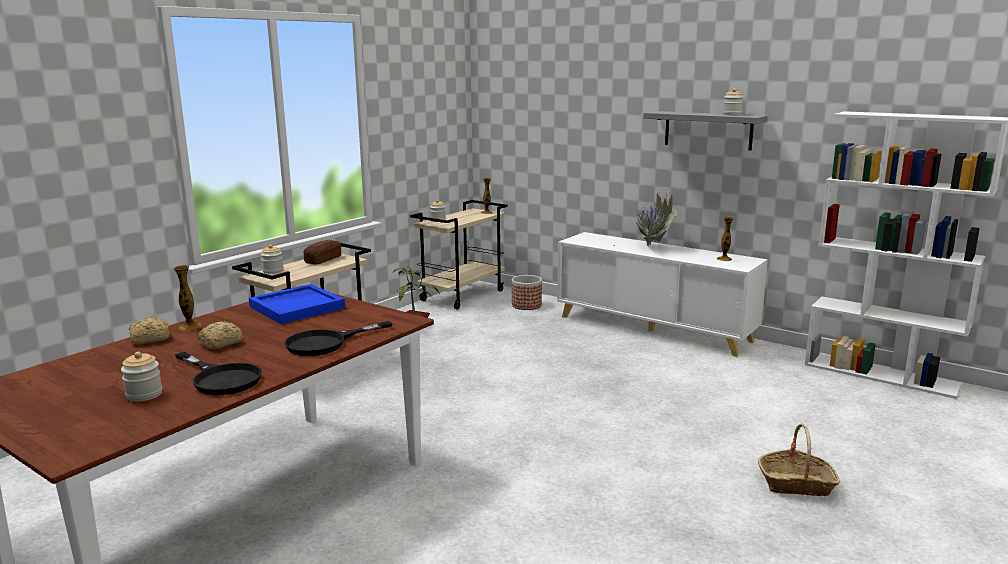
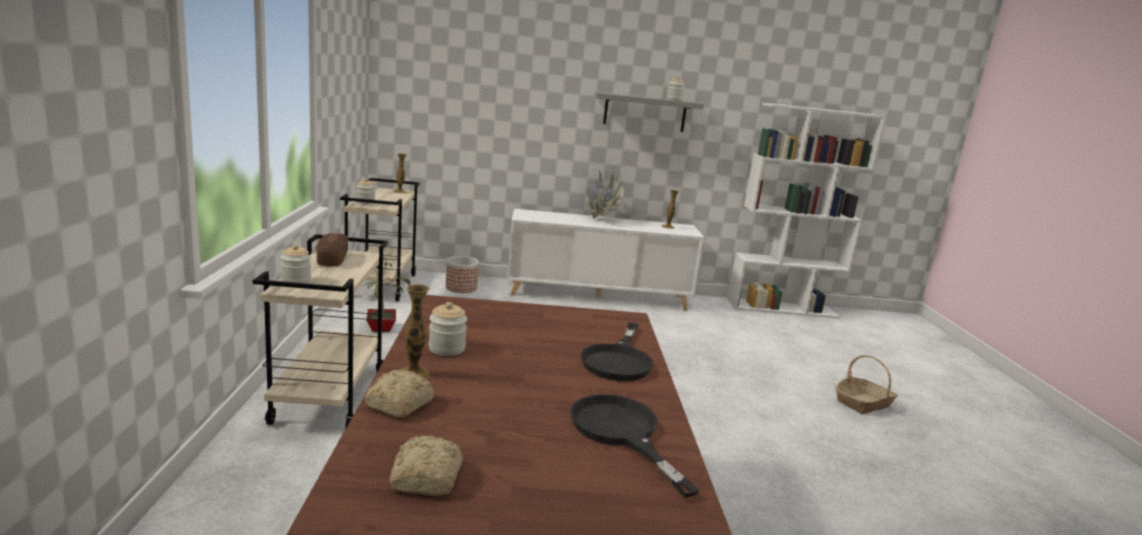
camera: 40 degrees left, 0 degrees up
(144, 395) = (589, 485): jar -> jar (446, 348)
(220, 344) = (508, 388): bread -> bread (425, 479)
(221, 378) = (621, 433): black frying pan -> black frying pan turned 120 degrees counterclockwise
(297, 307) = (484, 322): blue tray -> none

